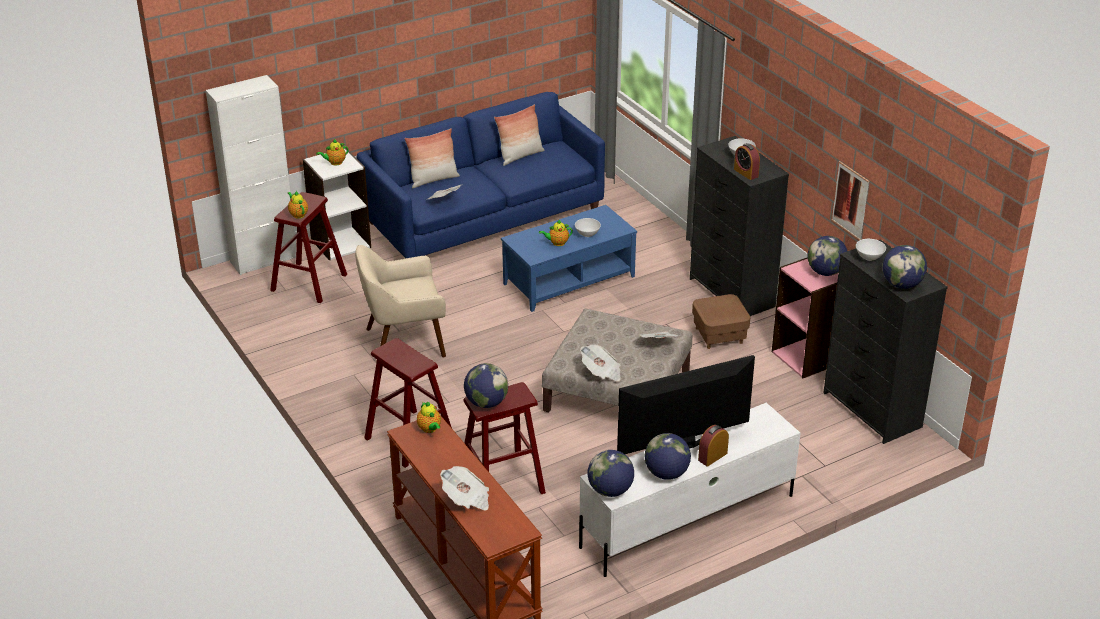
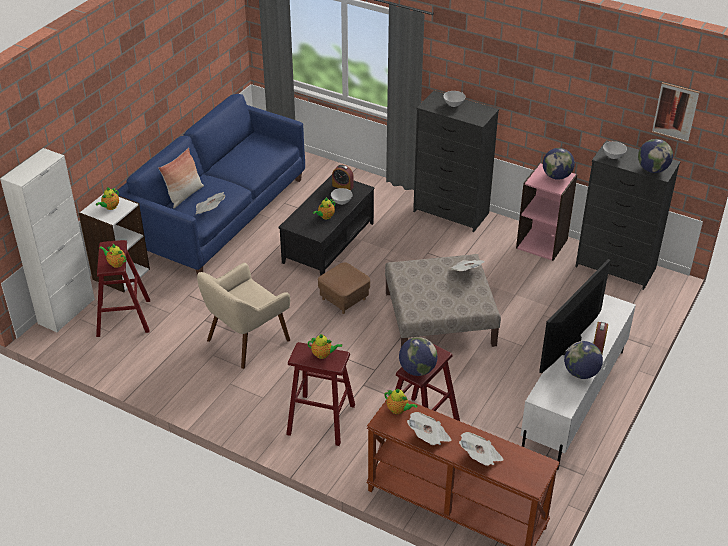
camera: 30 degrees left, 5 degrees up
(409, 357) = (323, 354): none -> teapot
(520, 156) = (236, 154): pillow -> none
(568, 279) = (327, 242): blue coffee table -> black coffee table
(601, 372) = (447, 310): newspaper -> newspaper (429, 437)
(610, 491) = (556, 403): globe -> none
(719, 335) = (471, 248): brown ottoman -> brown ottoman (344, 299)
(746, 173) = (470, 117): alarm clock -> alarm clock (342, 186)
(850, 200) = (568, 117): picture -> picture (675, 112)

